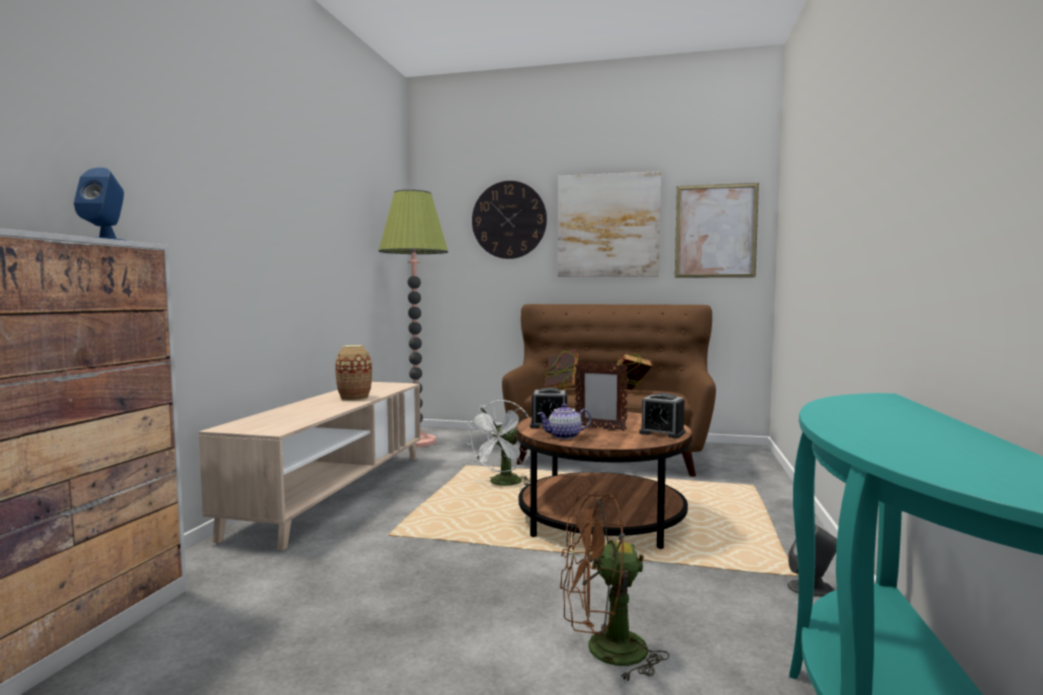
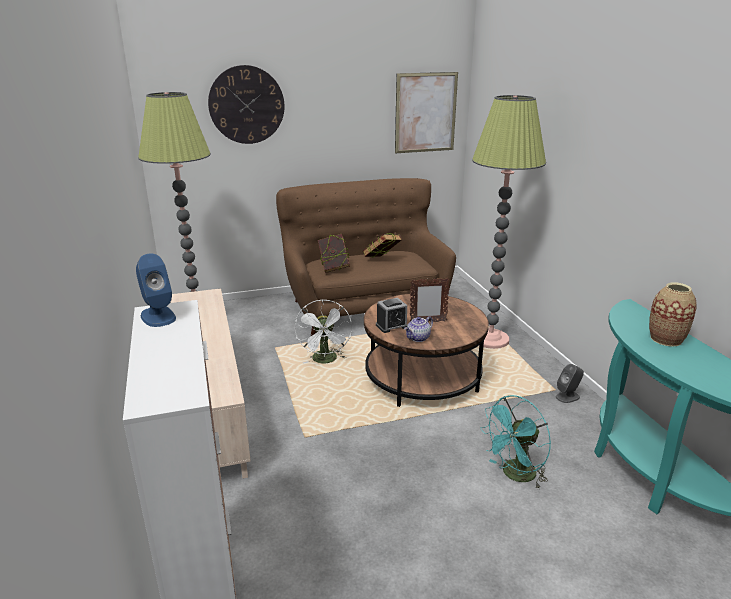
camera: 30 degrees left, 20 degrees up
(354, 398) = (206, 328): vase -> vase (665, 339)
(604, 651) = (515, 475): brown fan -> turquoise fan
(608, 226) = (340, 109): picture -> none
(662, 433) = (468, 317): alarm clock -> none
(744, 506) = (490, 340): none -> floor lamp

